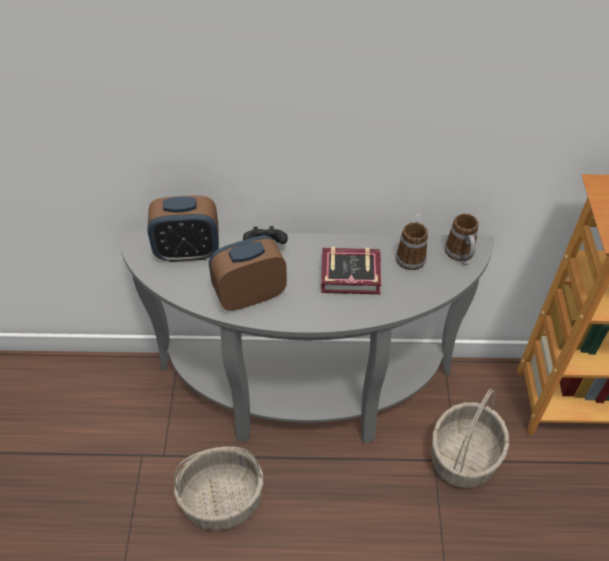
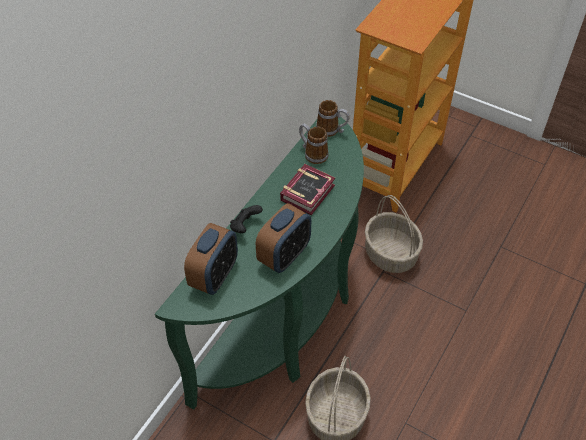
camera: 60 degrees left, 0 degrees up
(250, 295) = (284, 256): alarm clock -> alarm clock turned 150 degrees counterclockwise
(304, 398) = (287, 322): grey console table -> green console table

